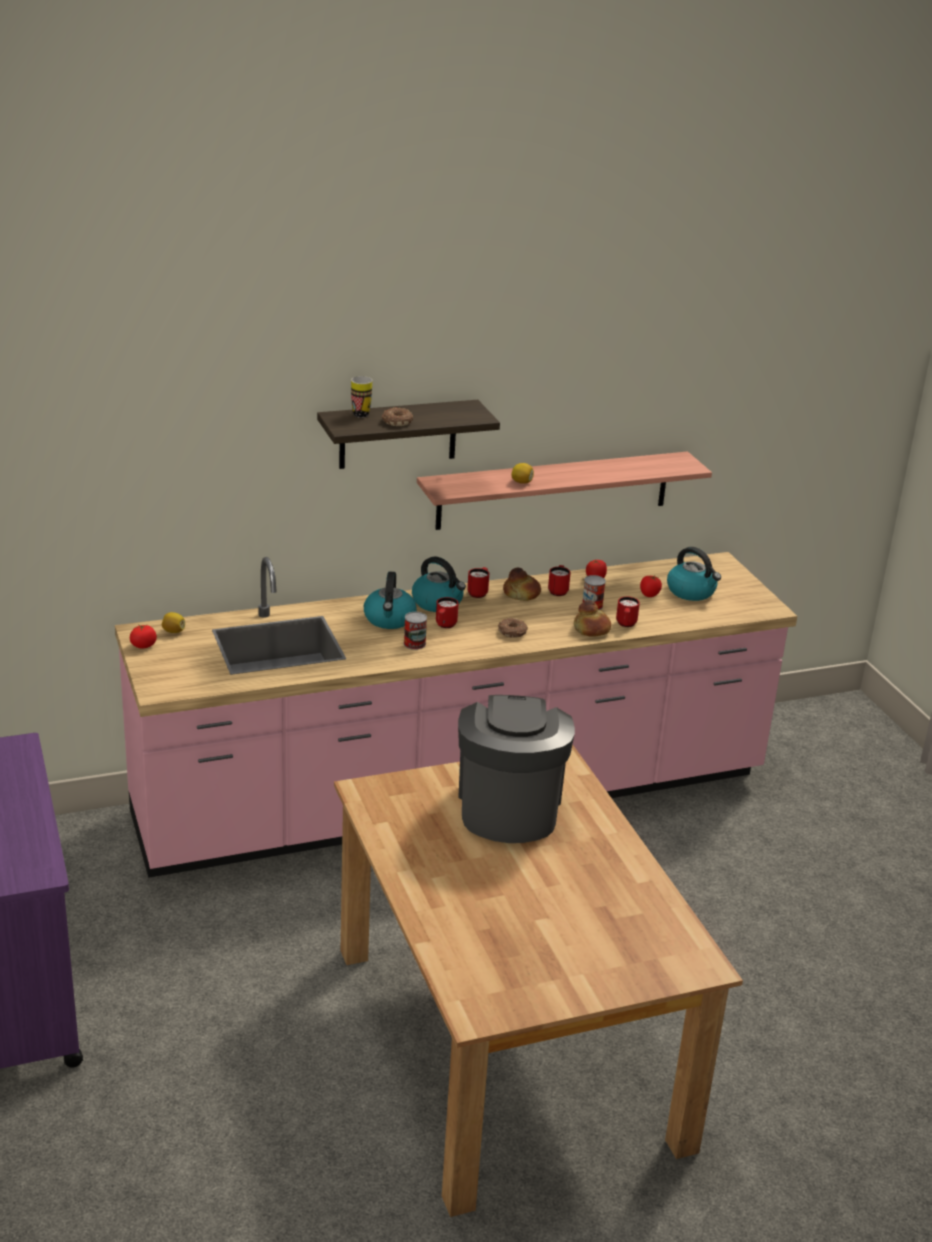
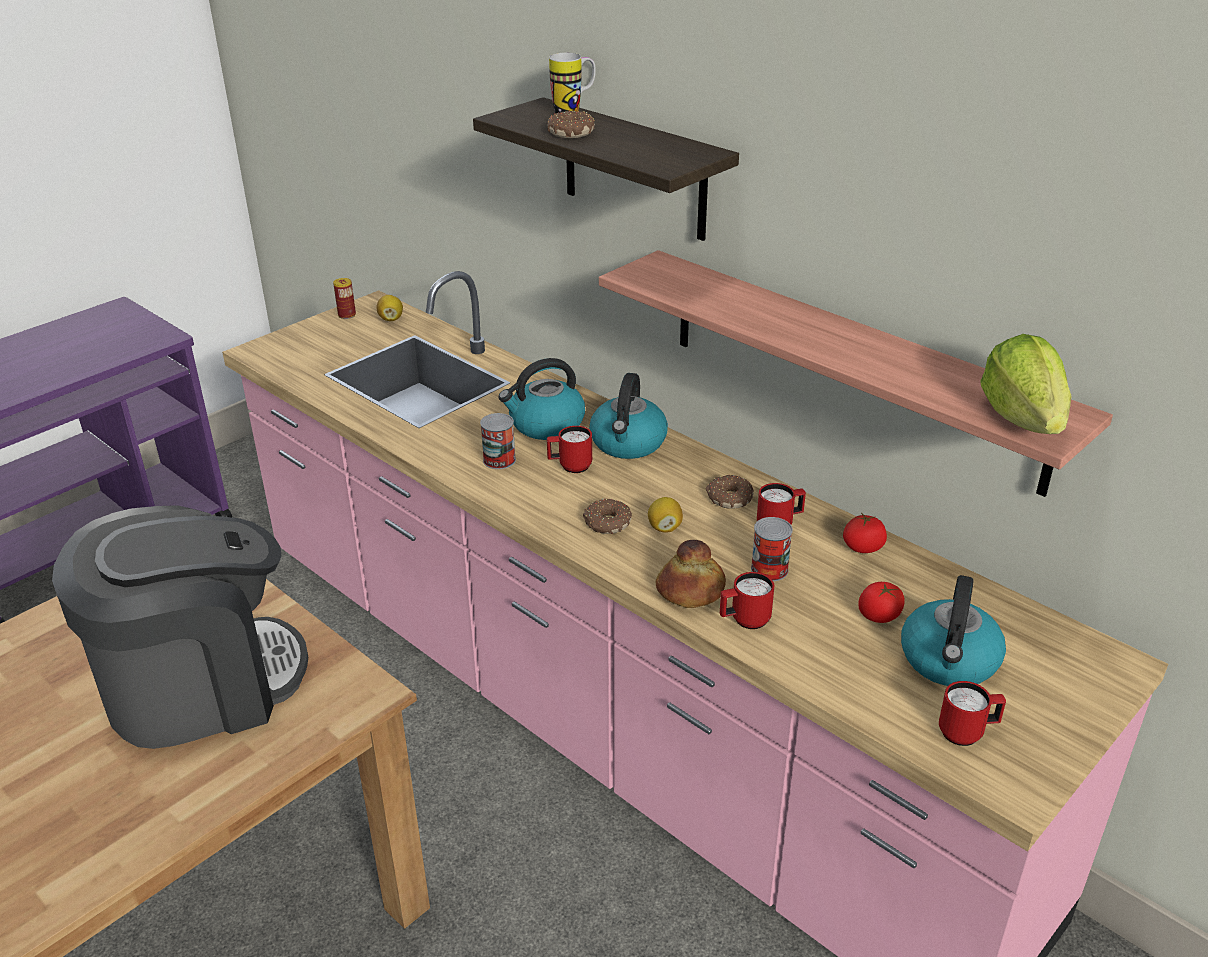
camera: 65 degrees right, 5 degrees up
(143, 646) = (347, 315): tomato -> can
(478, 592) = (693, 464): red mug -> red mug (967, 733)
(521, 594) = (729, 498): bread -> donut
(522, 482) = (743, 314): lemon -> lemon (664, 527)
(677, 466) = (1023, 419): none -> lettuce

